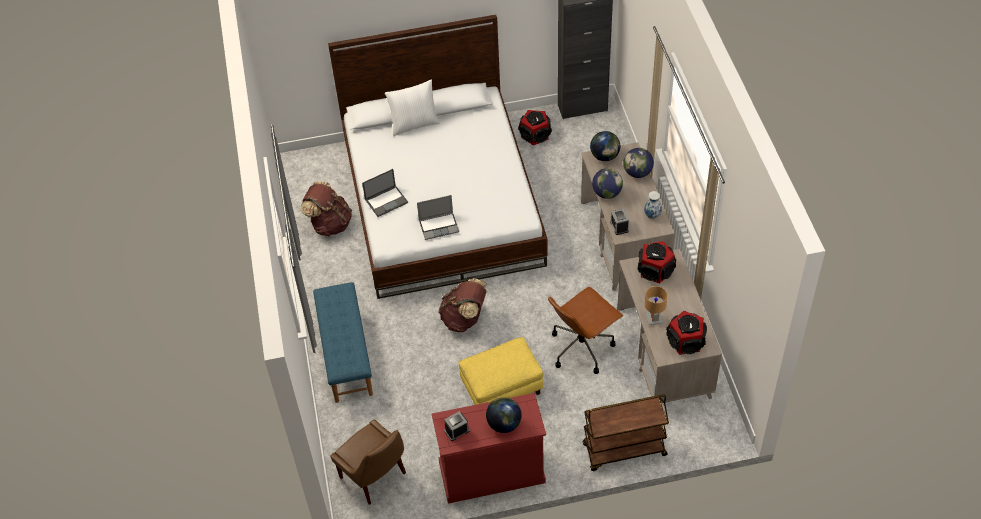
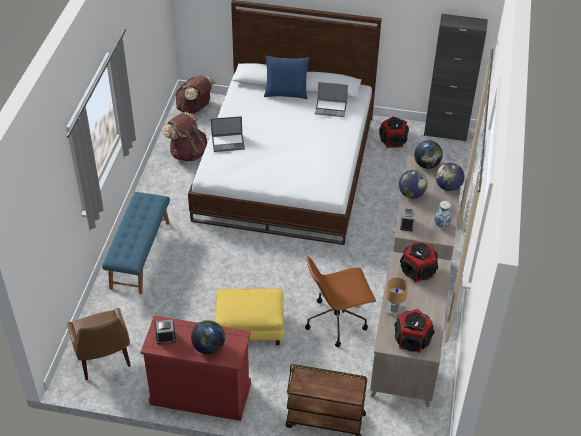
camera: 20 degrees right, 5 degrees down
(414, 124) = (286, 93): white pillow -> blue pillow
(439, 226) = (259, 175): laptop -> laptop (331, 108)
(464, 319) = (251, 262): brown backpack -> brown backpack (195, 108)

